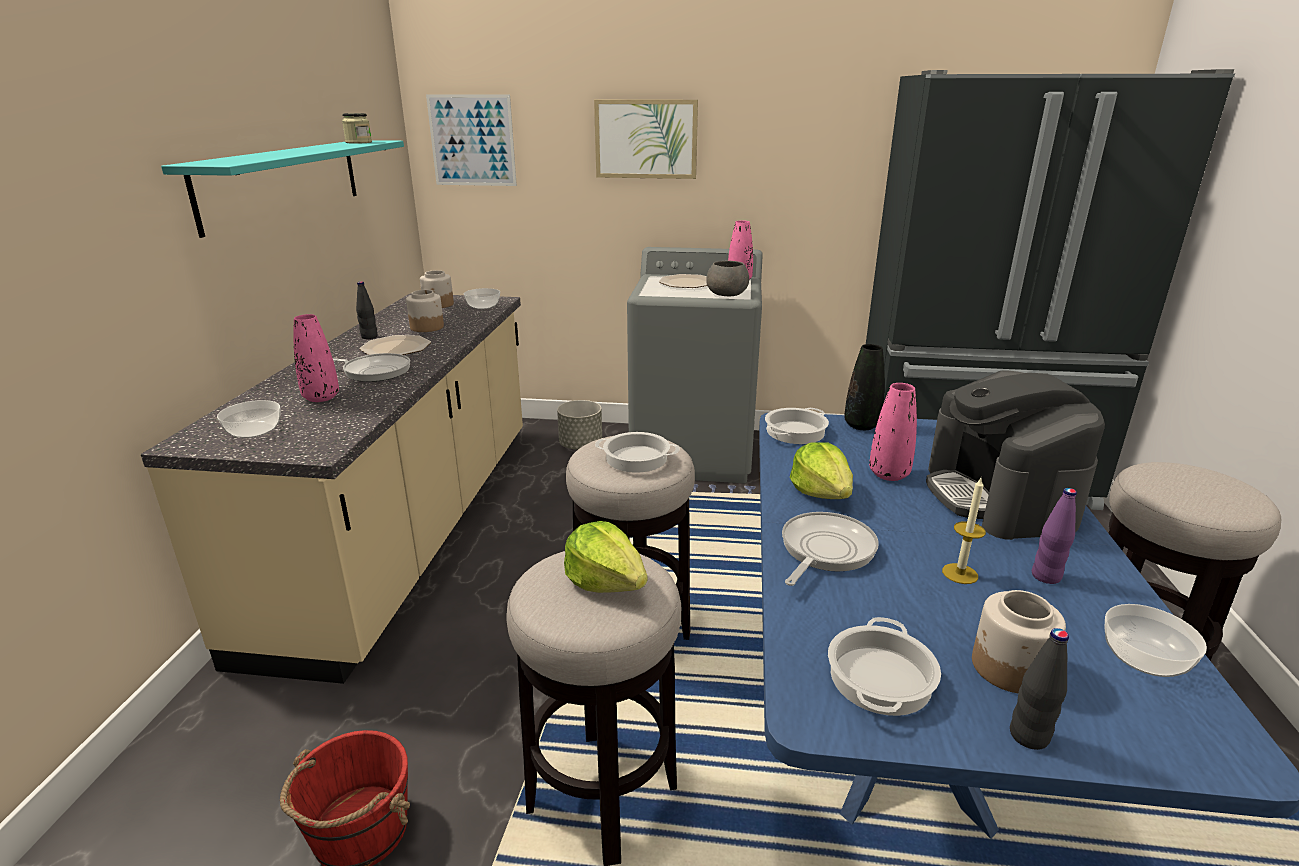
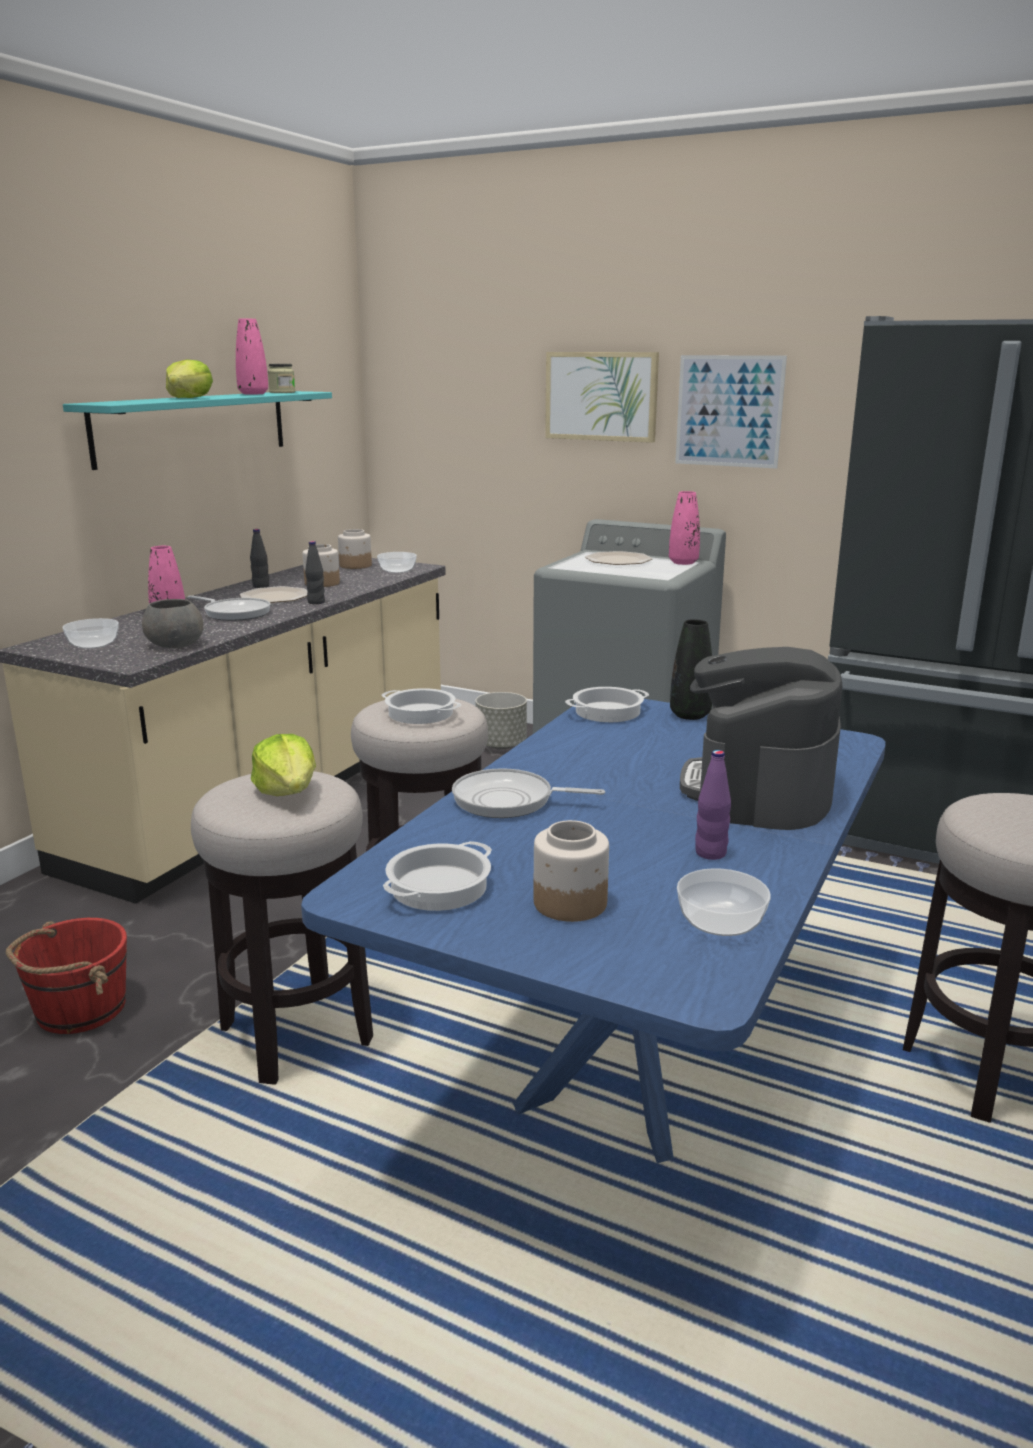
camera: 20 degrees right, 5 degrees down
(472, 140) = (424, 395): picture -> picture (729, 411)
(728, 294) = (649, 573): grey bowl -> grey bowl (176, 644)
(821, 492) = (567, 760): lettuce -> lettuce (189, 398)
(824, 550) = (509, 801): frying pan -> frying pan turned 135 degrees counterclockwise
(889, 474) = (660, 757): pink vase -> pink vase (253, 394)
(960, 573) = (621, 837): candle -> none
(1029, 736) = (520, 944): black bottle -> black bottle (316, 602)

